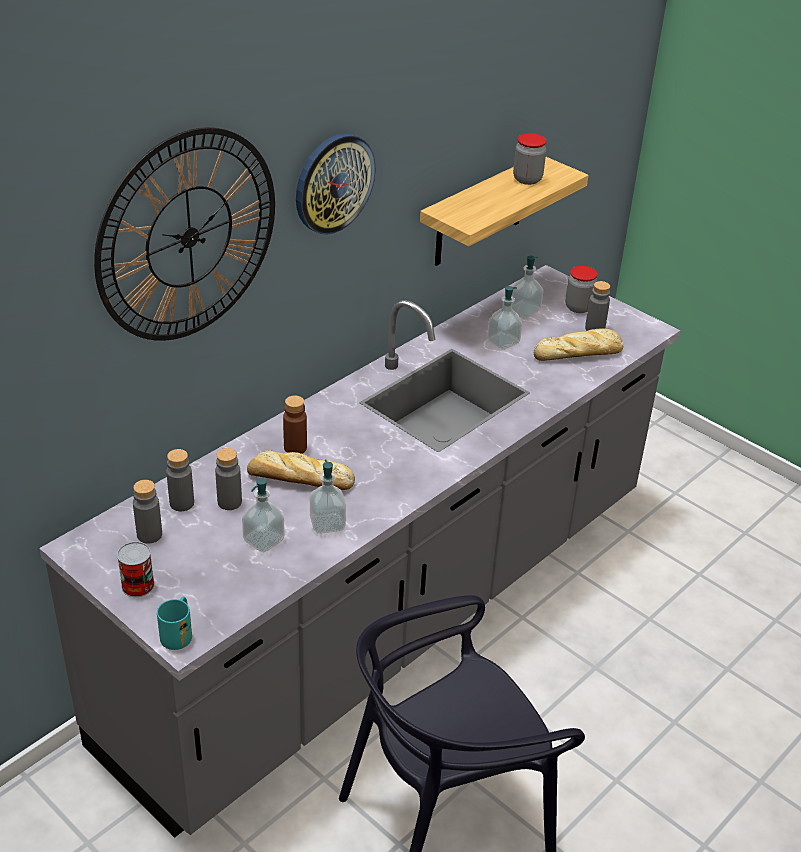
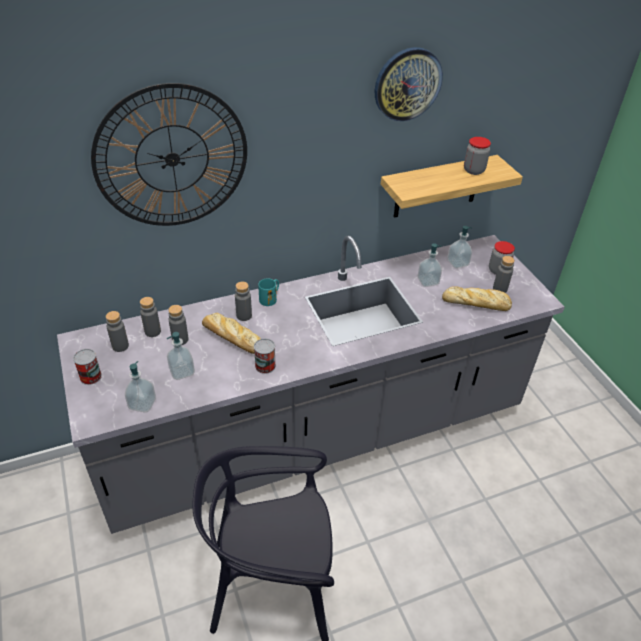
camera: 25 degrees right, 5 degrees up
(178, 632) = (90, 416): turquoise mug -> turquoise mug (270, 298)
(295, 448) = (244, 316): brown bottle -> grey bottle
(327, 524) = (228, 373): soap dispenser -> soap dispenser (142, 404)
(333, 183) = (301, 143): wall clock -> wall clock (407, 84)
(370, 500) = (265, 366): none -> can

